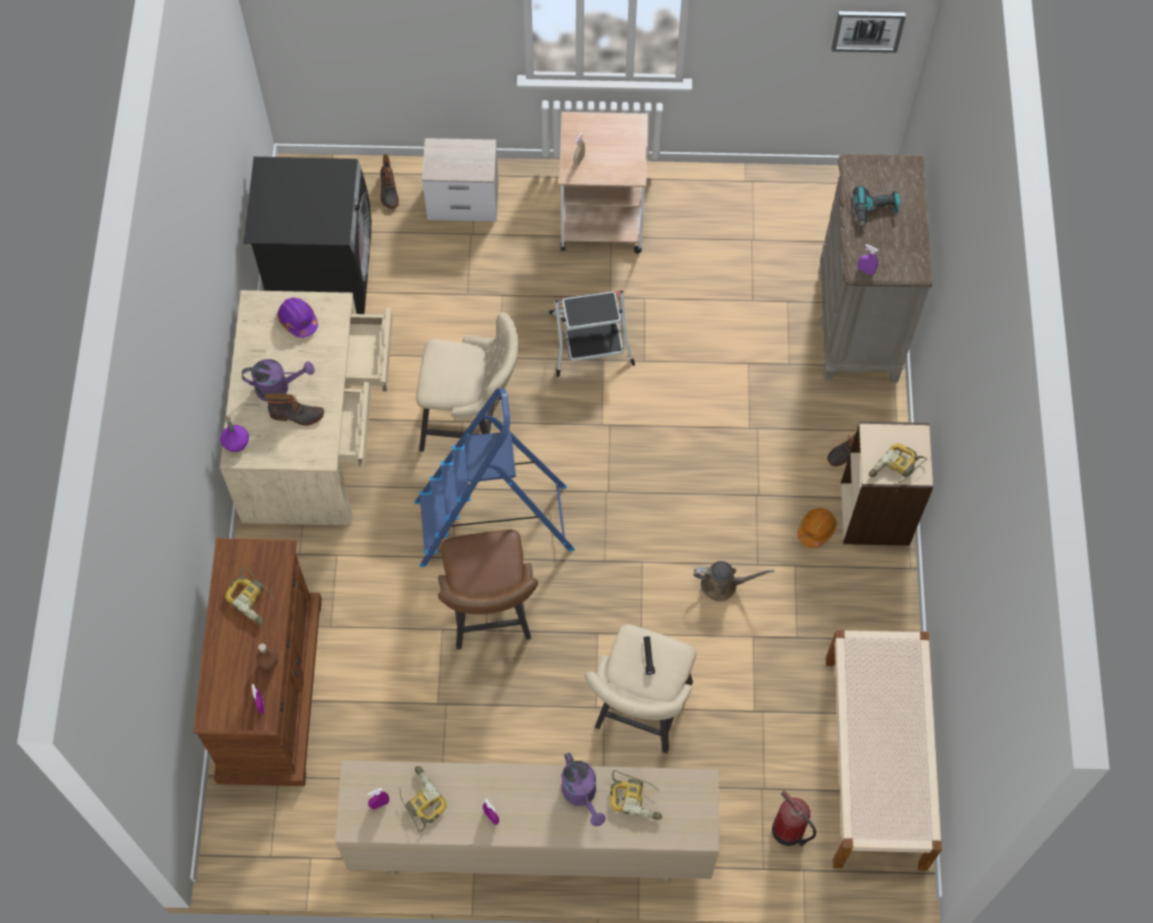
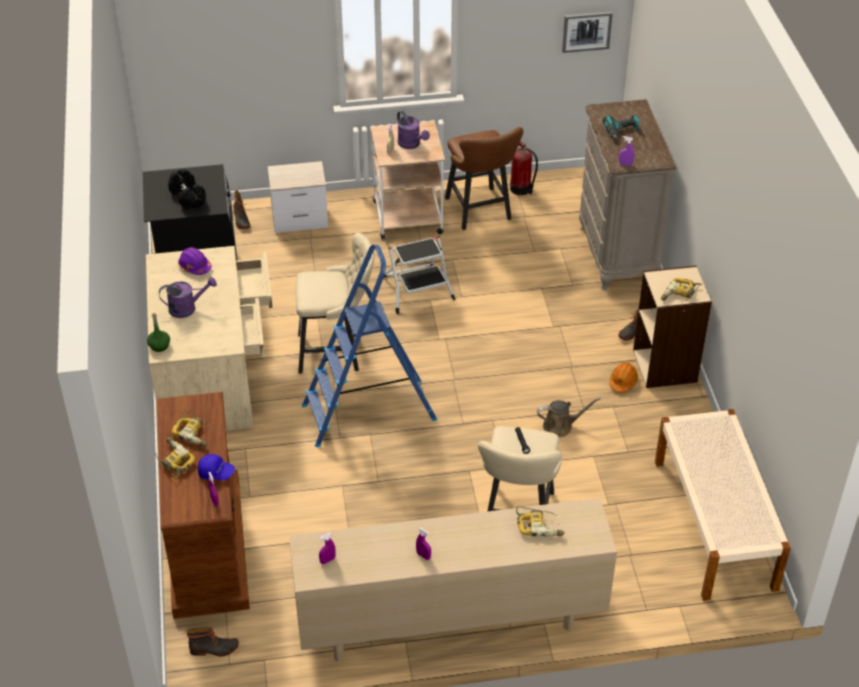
camera: 10 degrees left, 20 degrees down
(236, 442) = (159, 346): purple bottle -> green bottle
(269, 663) = (216, 473): brown bottle -> blue cap
(297, 415) = (205, 323): boot -> boot (214, 649)
(303, 210) = (187, 197): none -> black dumbbell
(420, 799) = (361, 552): power drill -> power drill (173, 460)
(490, 620) = (380, 474): brown stool -> brown stool (480, 214)
(582, 795) = (494, 530): purple watering can -> purple watering can (411, 144)
(789, 831) = (660, 581): fire extinguisher -> fire extinguisher (521, 189)

